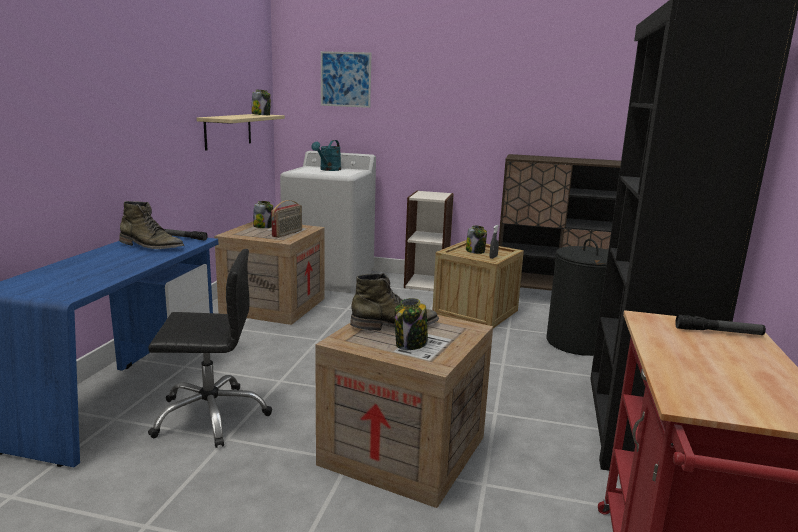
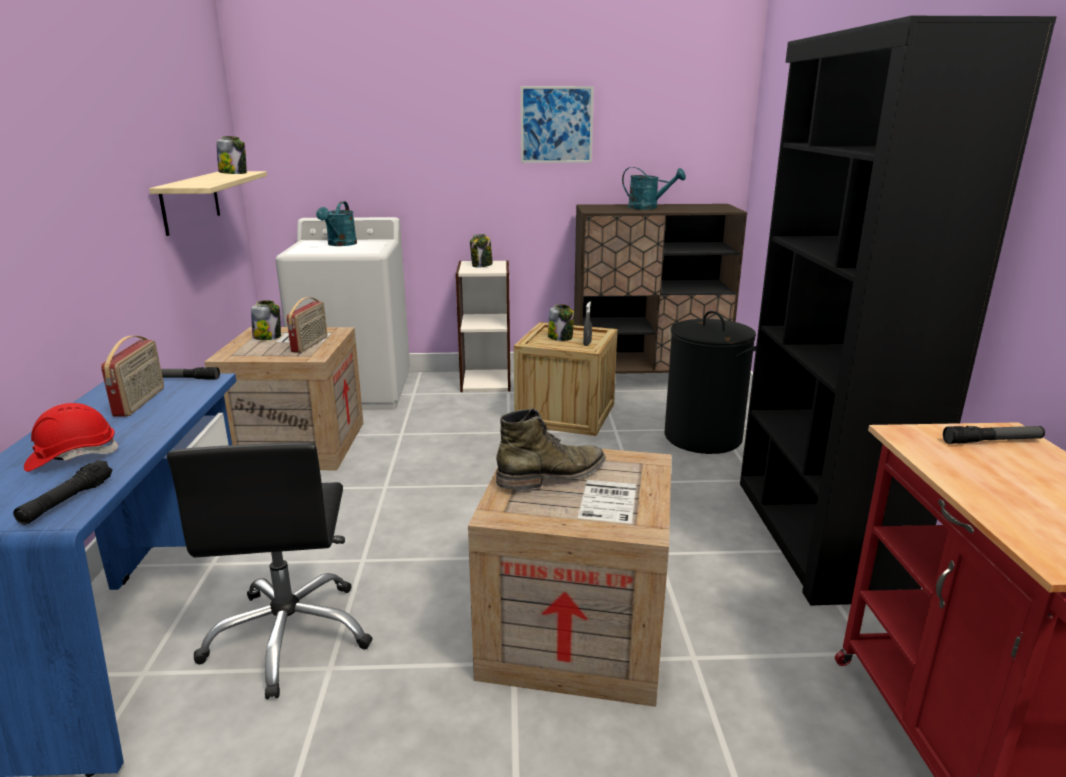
camera: 15 degrees left, 5 degrees up
(76, 288) = (67, 501): none -> black flashlight
(94, 268) = (72, 457): none -> red hard hat
(151, 246) = (141, 402): green boot -> radio
(211, 415) = (290, 636): black office chair -> black office chair turned 105 degrees clockwise
(345, 79) = (344, 113): picture -> picture (556, 125)
(411, 344) = (592, 502): jar -> jar (482, 265)
(562, 159) = (648, 207): none -> turquoise watering can

